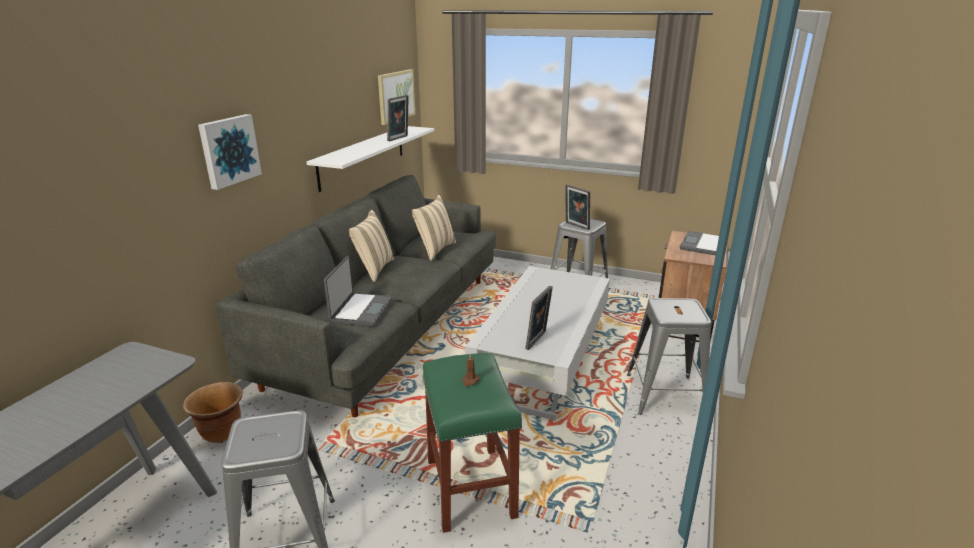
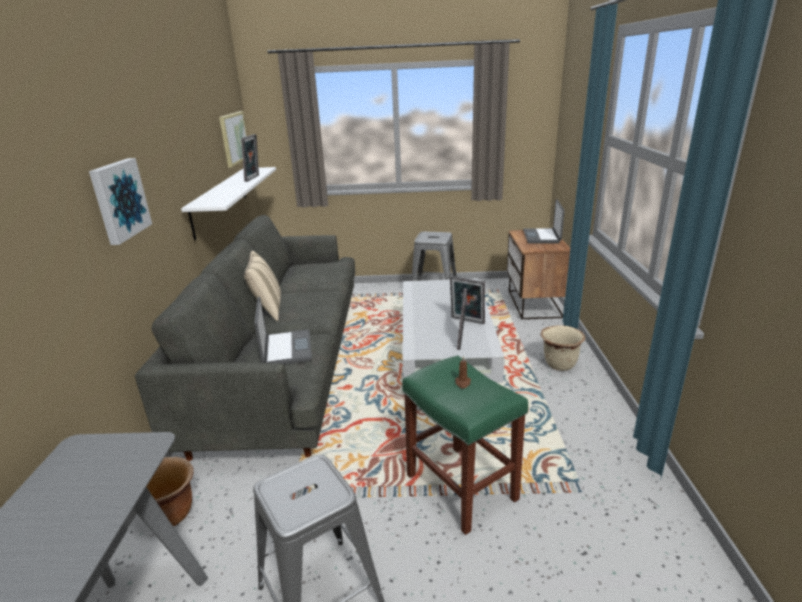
camera: 20 degrees left, 0 degrees up
(435, 250) = (313, 282): beige pillow -> none
(576, 226) = (430, 239): picture frame -> picture frame (467, 321)
(664, 394) = (559, 364): grey stool -> beige planter

